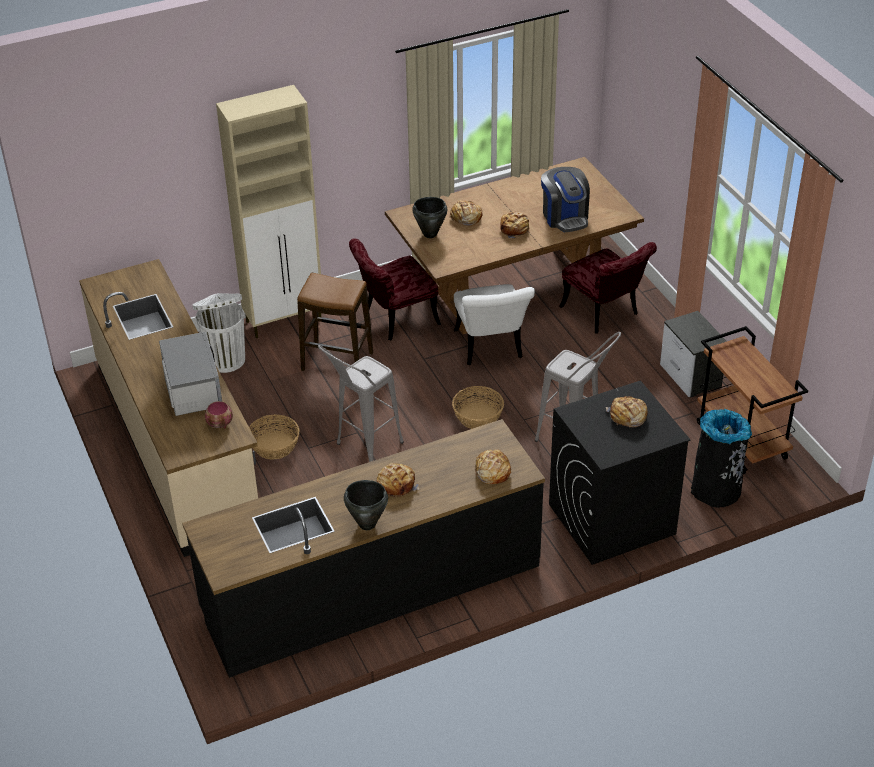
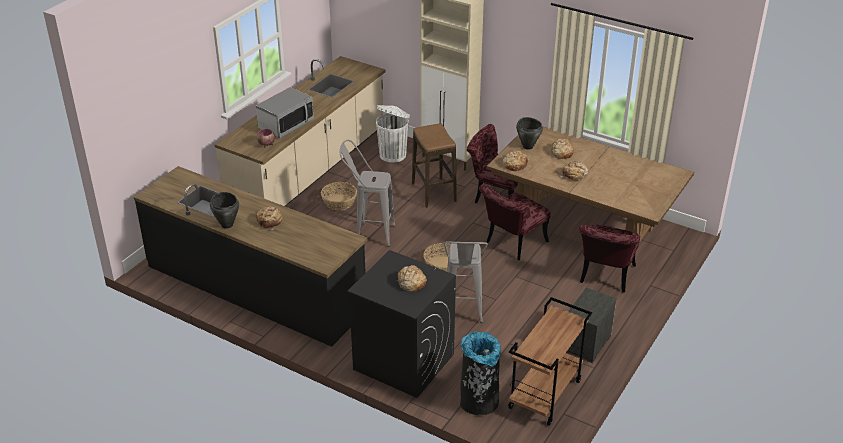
camera: 55 degrees right, 5 degrees down
(491, 349) = (512, 244): white chair -> red chair
(492, 471) = (313, 252): bread -> bread (515, 164)
(565, 217) = (614, 189): coffee machine -> none

